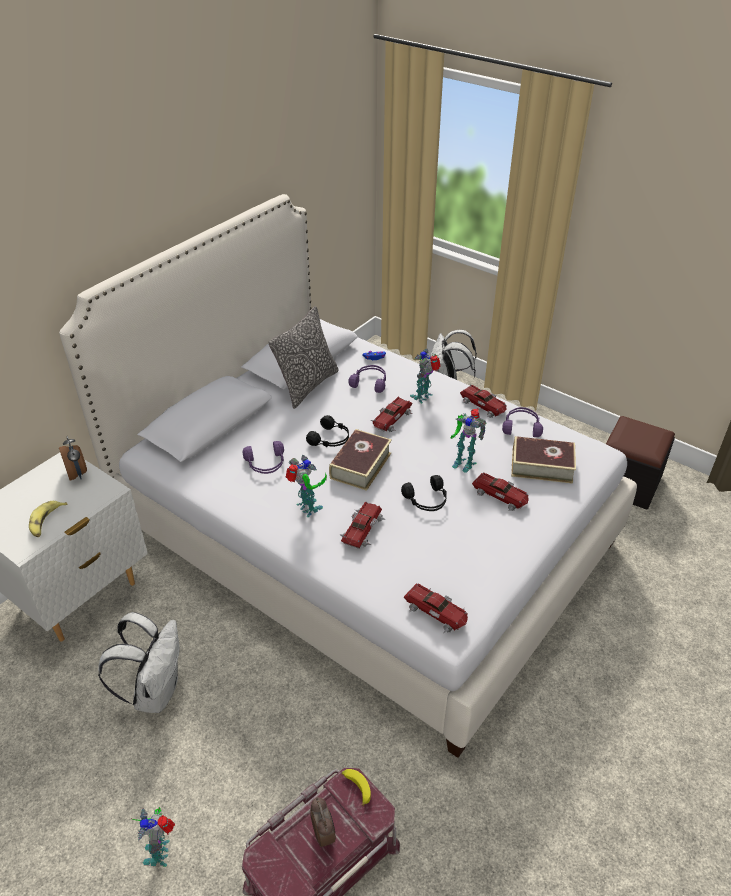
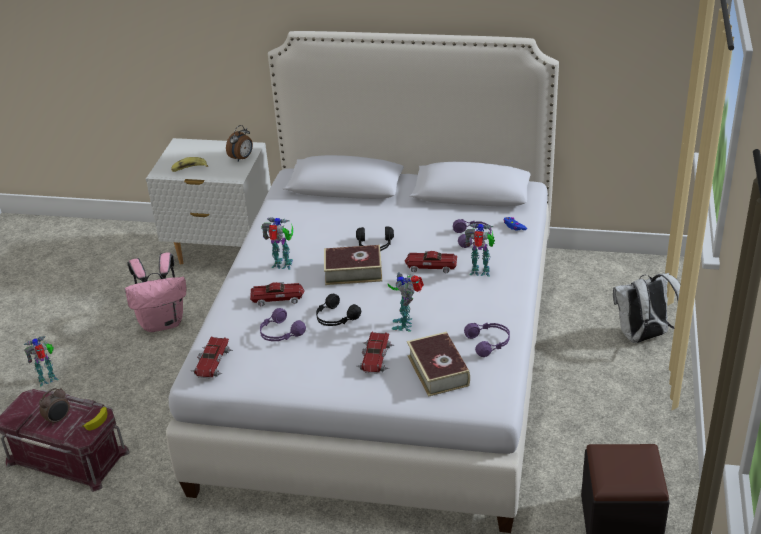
camera: 65 degrees right, 5 degrees down
(155, 691) = (163, 322): white backpack -> pink backpack
(266, 464) = (319, 228): purple headphones -> purple headphones (280, 333)
(307, 386) = (436, 209): pillow -> none
(307, 509) = (283, 265): toy robot -> toy robot turned 105 degrees counterclockwise
(483, 405) = (501, 310): toy car -> none

